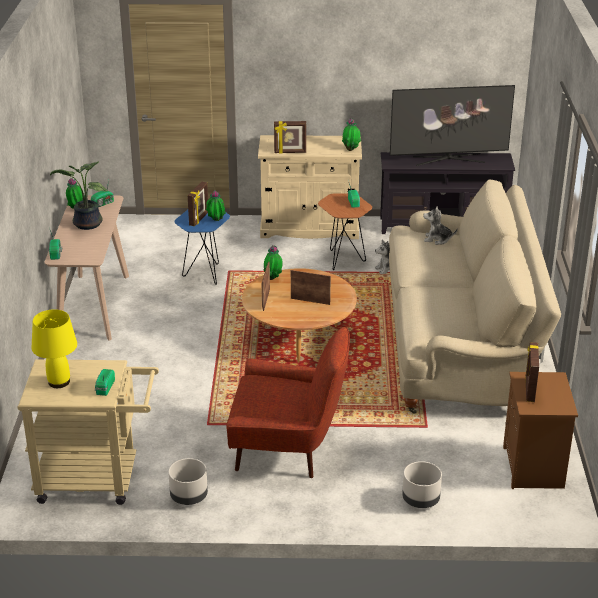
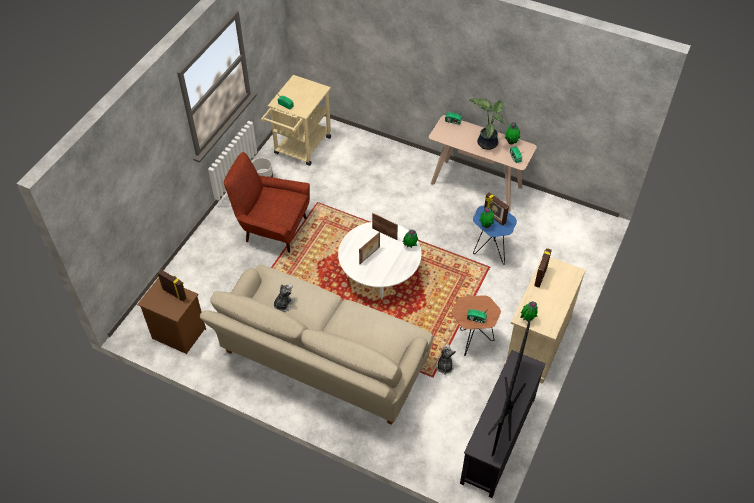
camera: 115 degrees right, 20 degrees up
(58, 382) = (303, 90): yellow table lamp -> none
(287, 450) = (272, 228): red armchair -> red armchair turned 75 degrees clockwise
(299, 338) = (379, 274): brown coffee table -> white coffee table
(420, 500) = (192, 268): grey planter -> none
(437, 239) = (387, 345): plush toy -> plush toy (283, 304)

